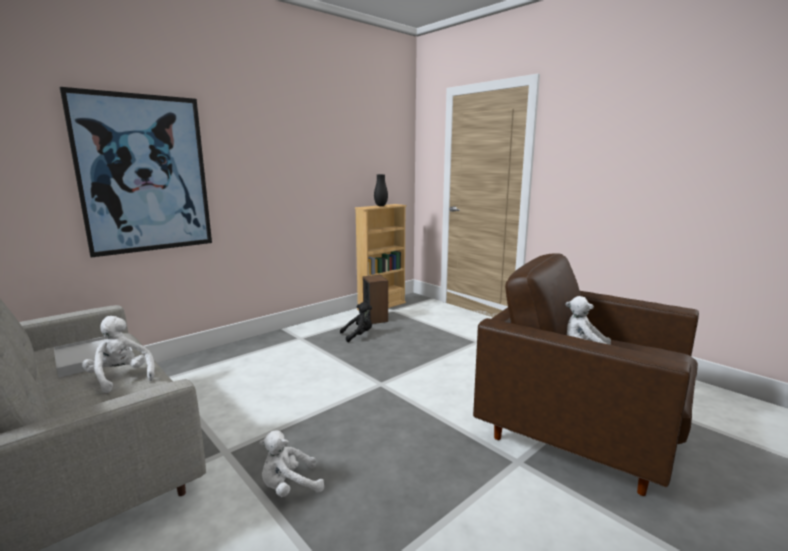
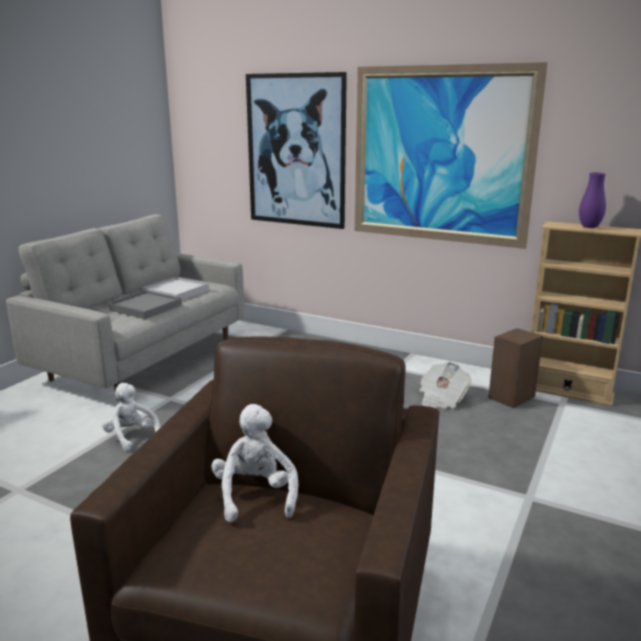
camera: 70 degrees right, 5 degrees up
(121, 378) = (146, 307): white plush toy -> grey tray
(284, 170) = (440, 155): none -> picture
(358, 335) = (441, 399): black plush toy -> newspaper
(381, 206) = (589, 227): black vase -> purple vase

